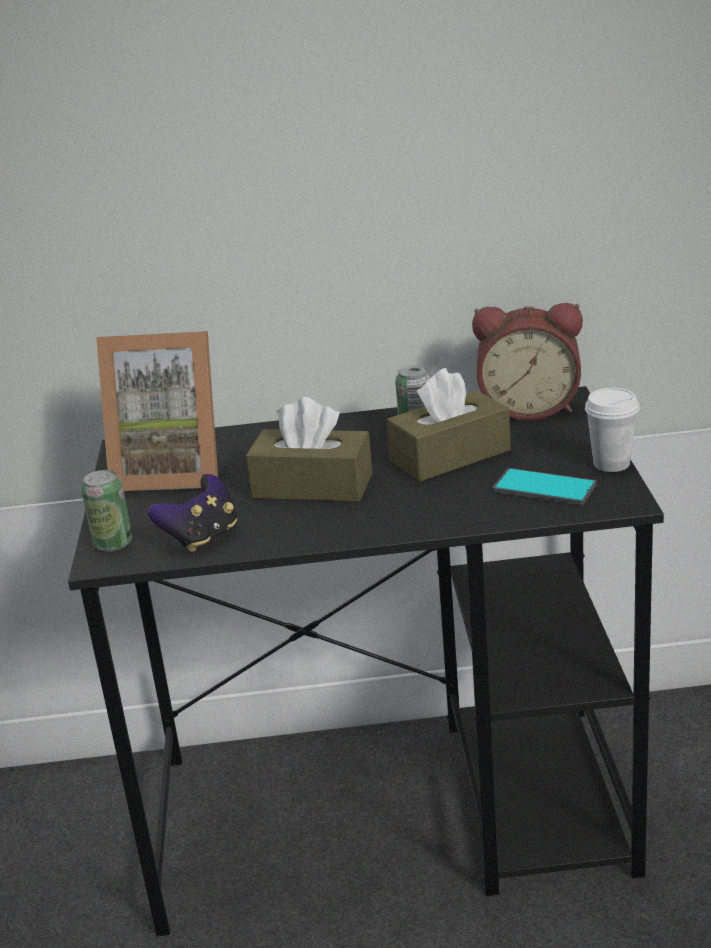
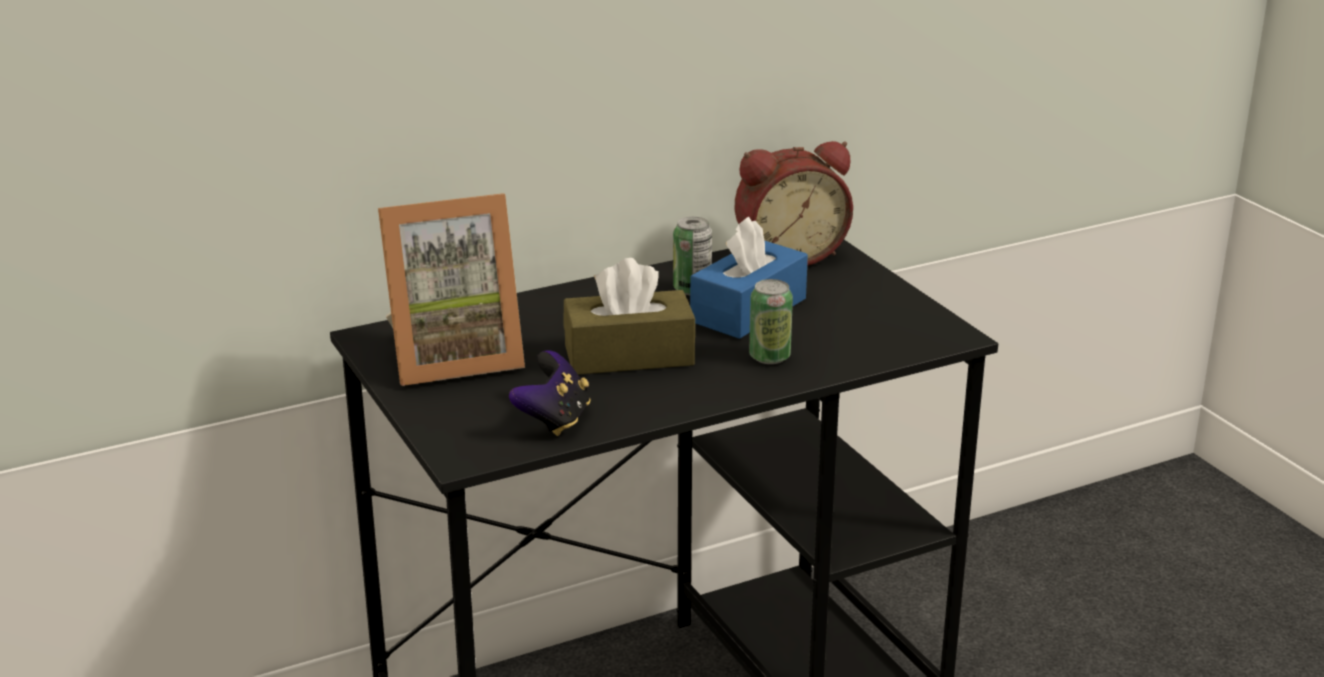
camera: 25 degrees left, 0 degrees up
(113, 544) = (458, 439): can -> can (769, 357)
(450, 456) = (748, 310): brown tissue box -> blue tissue box
(544, 488) = (869, 332): phone -> none
(611, 464) = (915, 302): white cup -> none

